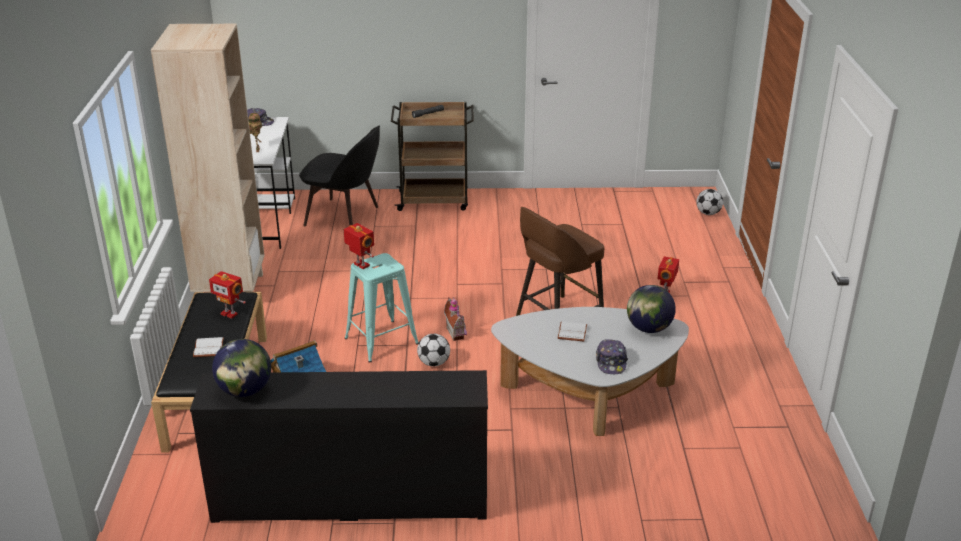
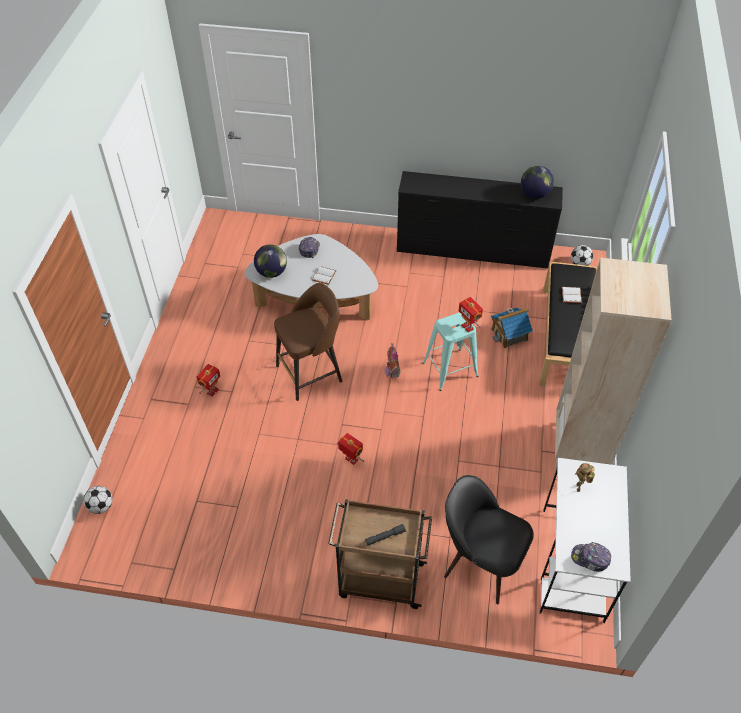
camera: 170 degrees left, 20 degrees up
(229, 313) = (564, 326): toy robot -> toy robot (351, 460)
(434, 363) = (413, 342): football -> football (579, 264)

